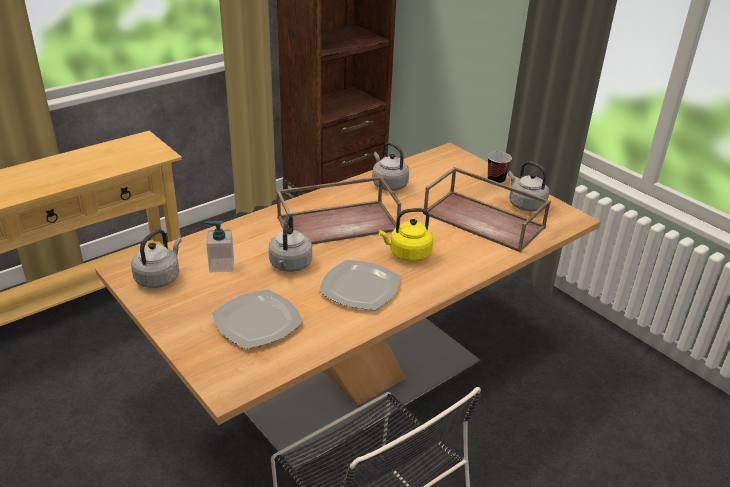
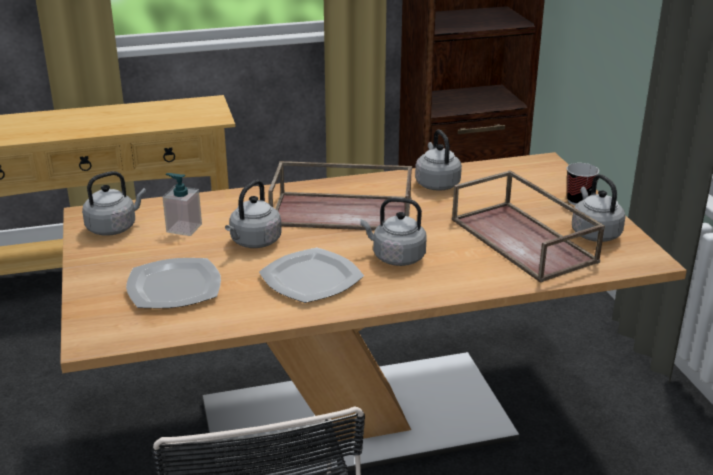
camera: 25 degrees right, 5 degrees down
(407, 254) = (396, 257): yellow kettle -> grey kettle

